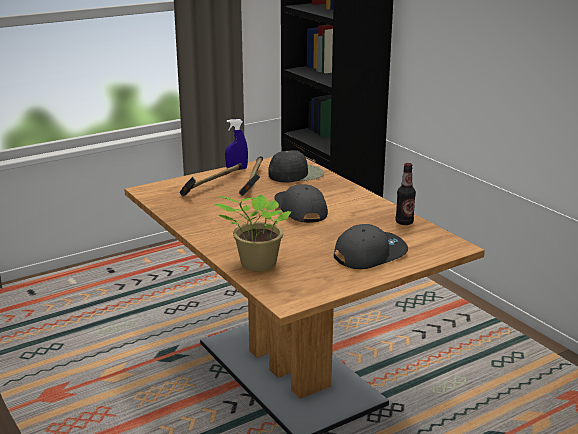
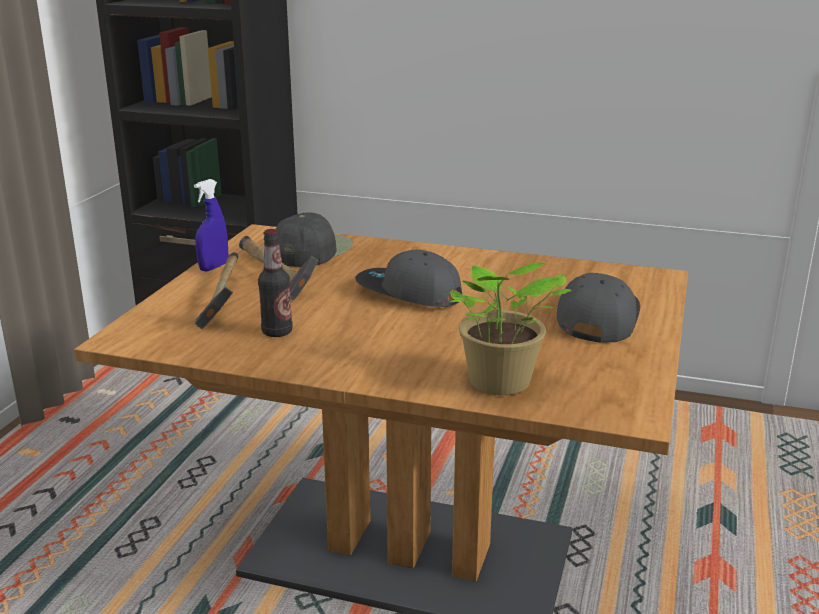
camera: 40 degrees left, 0 degrees up
(404, 222) = (554, 268): bottle -> bottle (277, 332)

